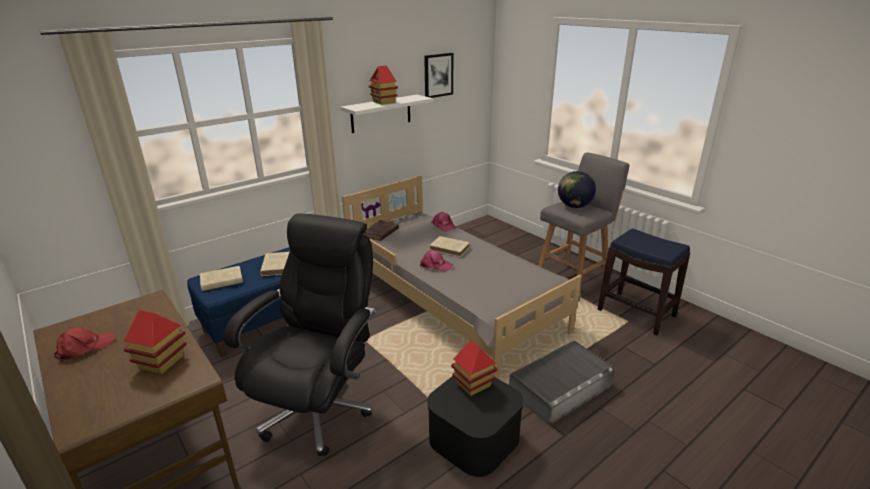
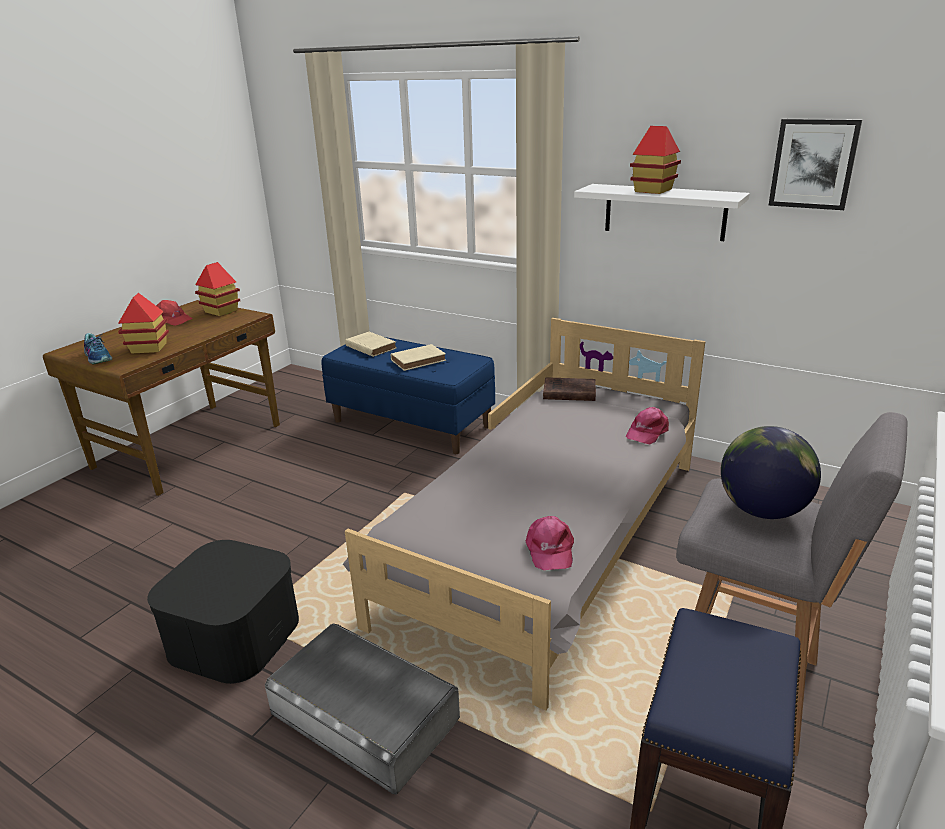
camera: 70 degrees right, 0 degrees up
(142, 398) = (99, 357): none -> shoe
(319, 410) = (266, 503): black office chair -> none
(435, 265) = (502, 455): pink cap -> pink cap (549, 549)
(450, 249) = (567, 455): beige book -> none
(473, 384) = (252, 570): toy house -> toy house (221, 311)

